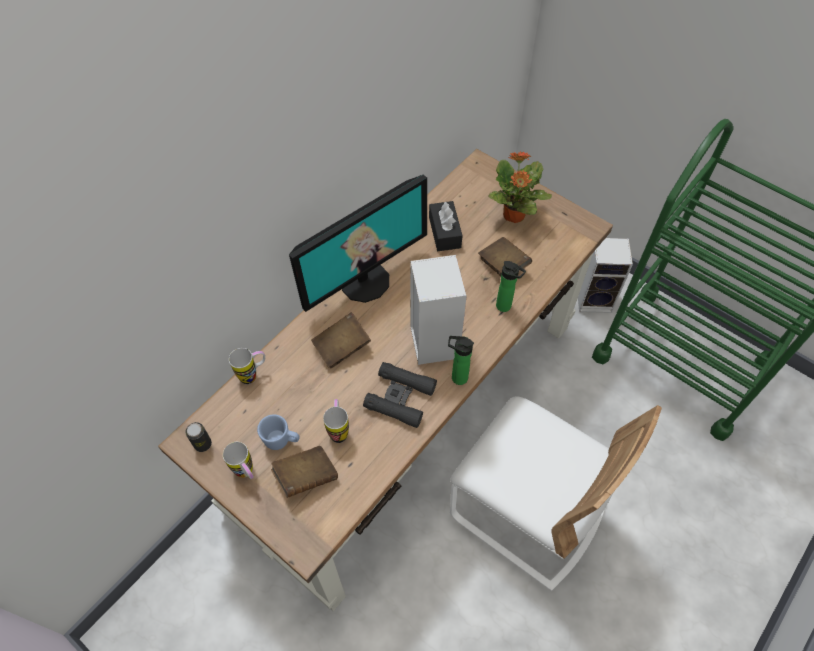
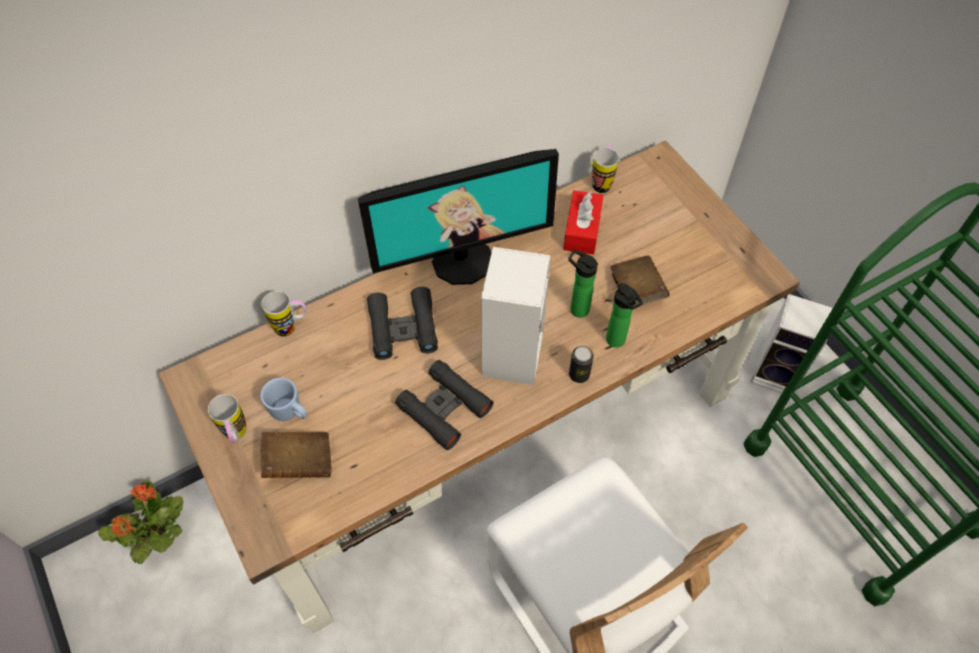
camera: 20 degrees right, 0 degrees up
(203, 444) = (205, 387): can -> can (579, 374)
(339, 429) = (358, 421): mug -> mug (603, 182)
(342, 347) = (403, 328): brown book -> black binoculars
(444, 232) = (582, 230): black tissue box -> red tissue box
(457, 377) = (521, 407): bottle -> bottle (576, 308)
(513, 216) = (676, 234): potted plant -> potted plant (160, 539)

